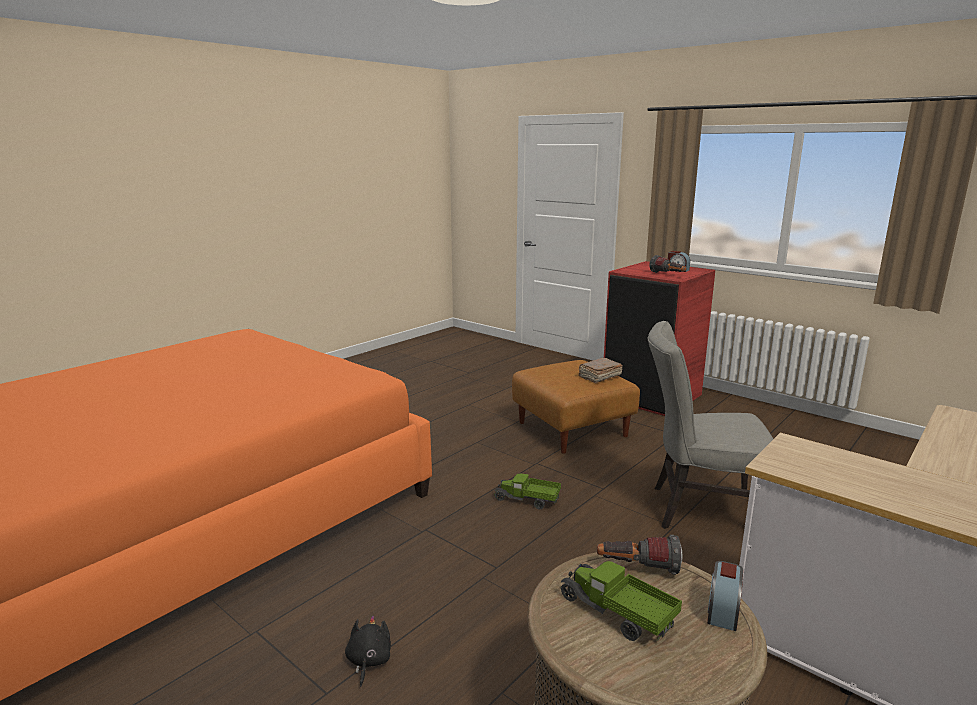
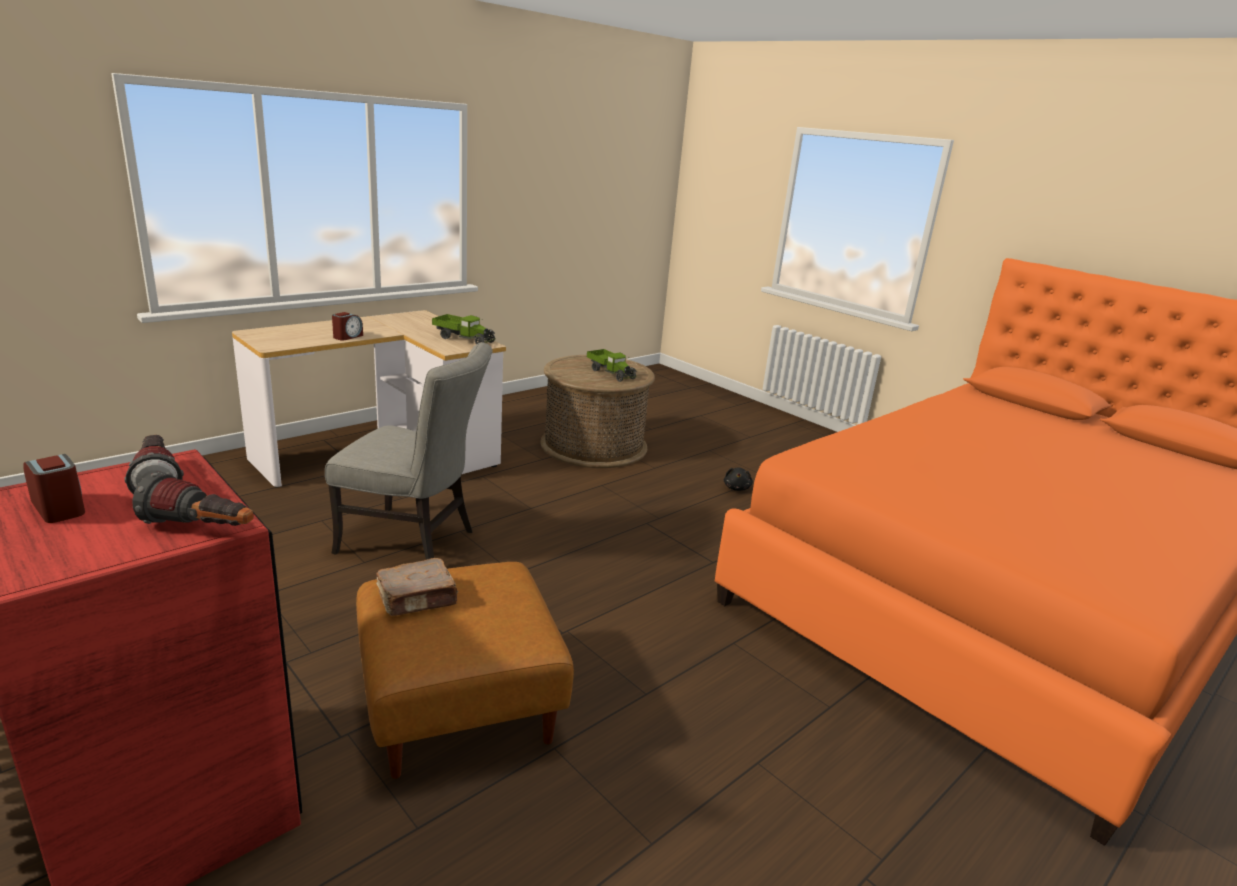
camera: 175 degrees left, 5 degrees up
(527, 500) = (597, 578): toy truck -> toy truck (464, 339)
(637, 568) = (588, 381): flashlight -> flashlight (202, 529)
(722, 611) = (559, 366): alarm clock -> alarm clock (347, 337)

